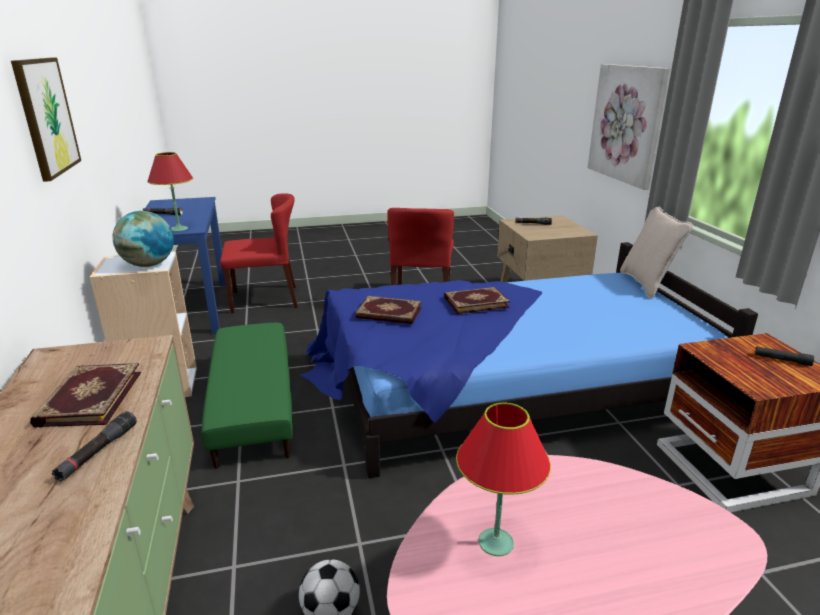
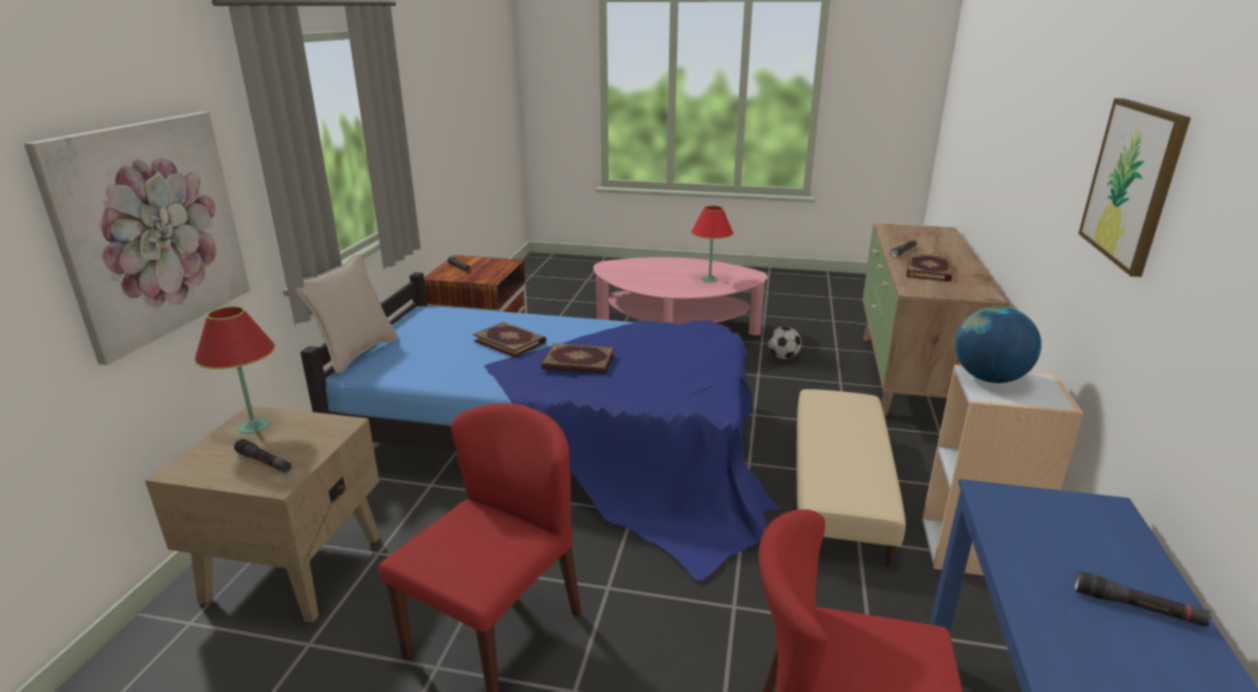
camera: 155 degrees left, 0 degrees up
(179, 229) = (1026, 504): red table lamp -> red table lamp (254, 426)
(254, 404) = (838, 488): green ottoman -> beige ottoman
(388, 313) = (684, 367): book -> book (510, 341)

